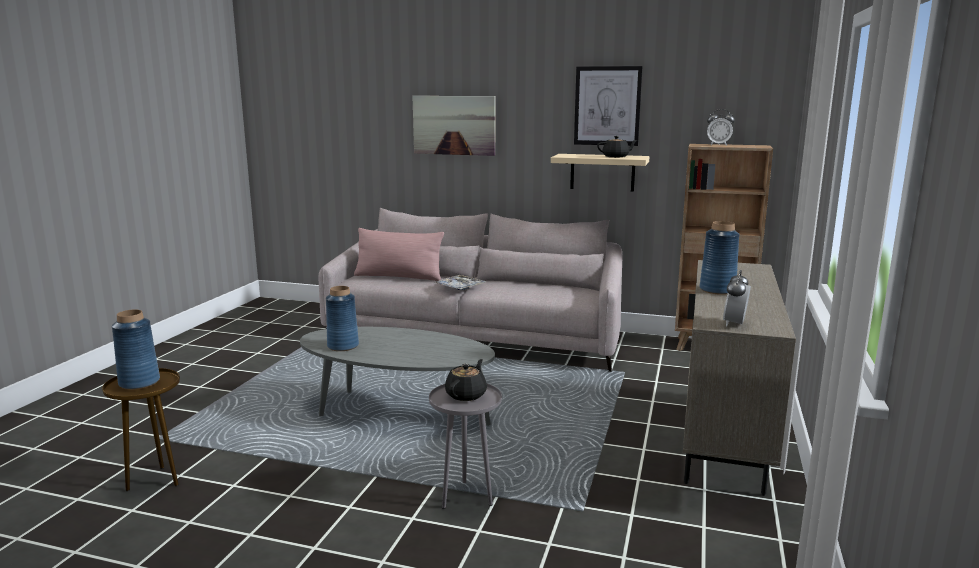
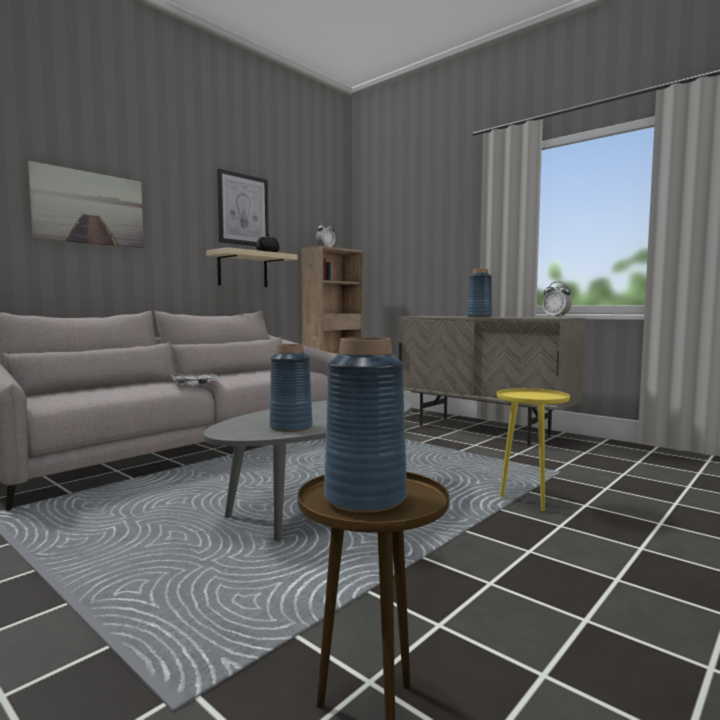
camera: 65 degrees left, 10 degrees down
(399, 277) = (94, 391): pink pillow -> none
(466, 395) = (525, 395): black teapot -> none
(466, 498) = (528, 501): grey side table -> yellow side table

